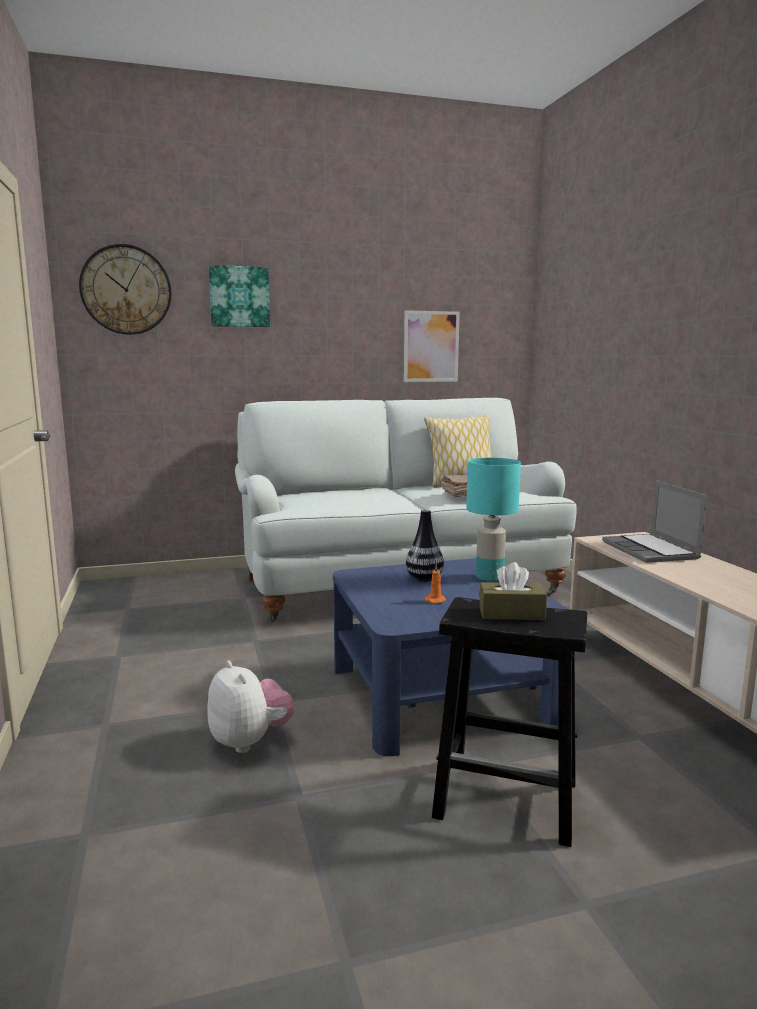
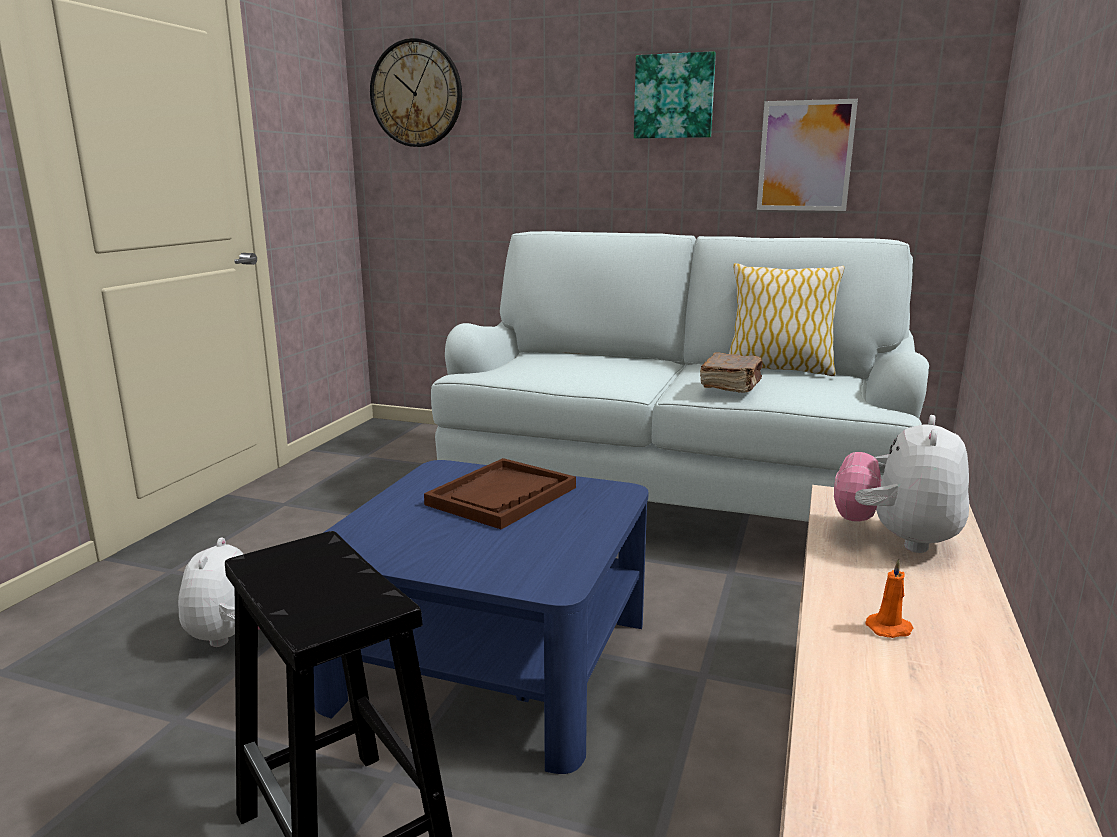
camera: 35 degrees right, 5 degrees up
(239, 297) = (537, 94): picture -> picture (674, 96)
(424, 579) = (502, 496): vase -> brown tray
(436, 600) = (449, 529): orange candle -> orange candle (890, 628)
(489, 577) = (584, 516): turquoise table lamp -> none
(511, 613) = (324, 576): brown tissue box -> none
(651, 550) = (896, 539): laptop -> plush toy

